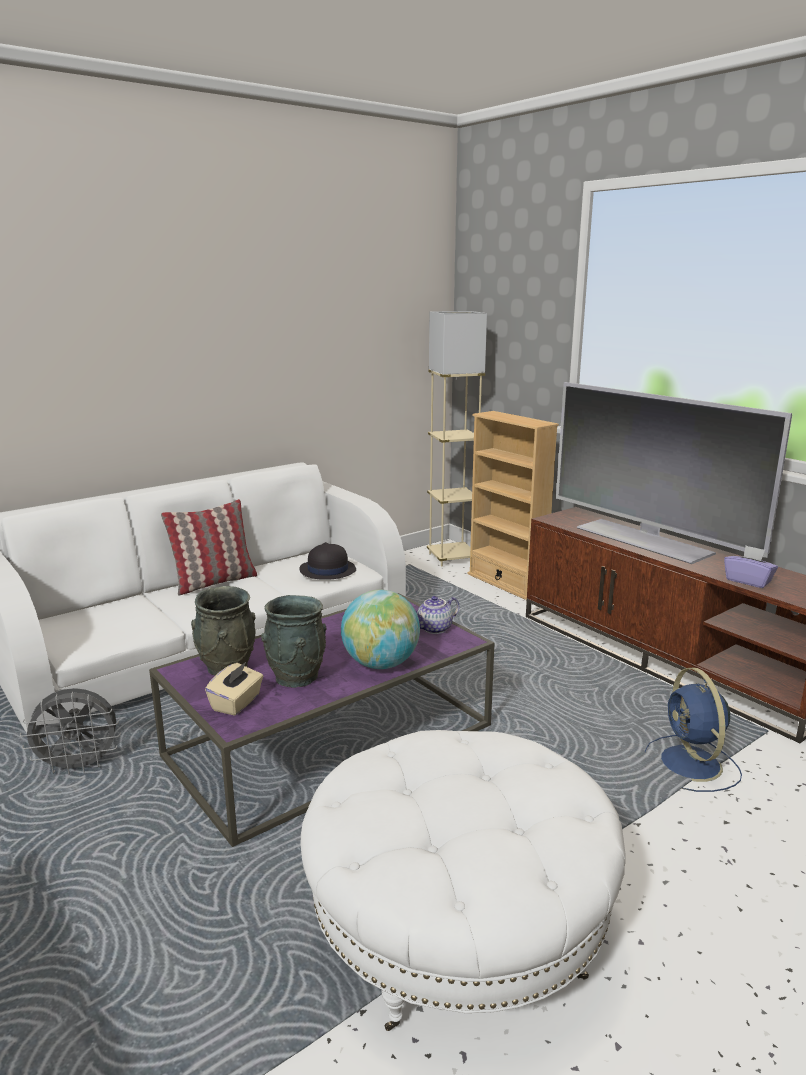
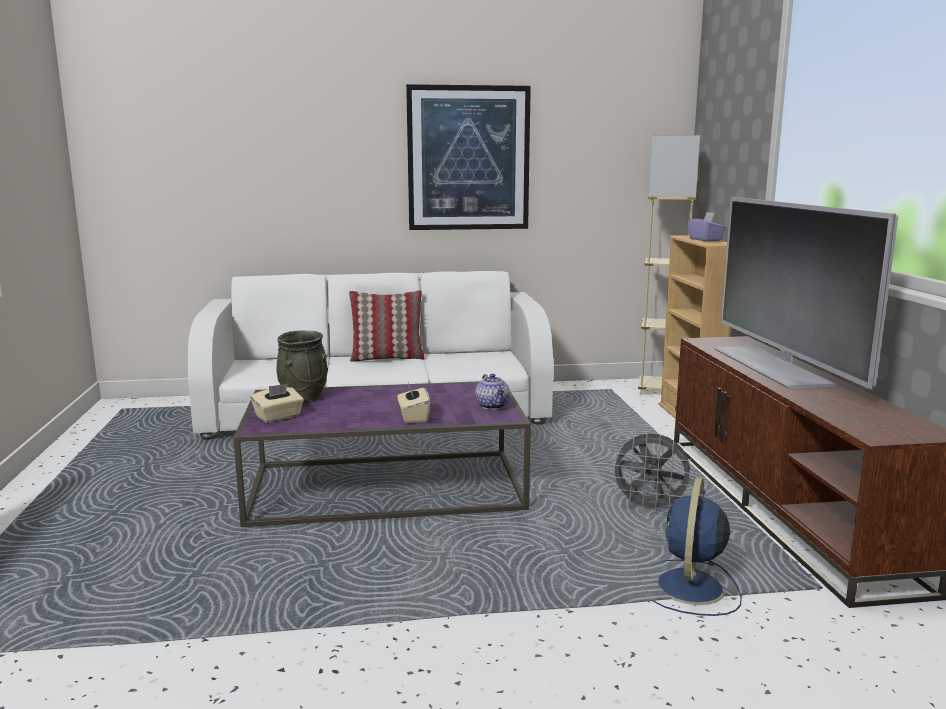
camera: 30 degrees right, 5 degrees down
(79, 766) = (208, 460): grey fan -> grey fan (650, 508)
(255, 342) = (468, 158): none -> picture
(296, 678) = (339, 412): grey vase -> none
(327, 570) = (483, 363): black hat -> none
(380, 664) = (413, 417): globe -> beige tissue box
(435, 629) = (493, 406): teapot -> teapot turned 105 degrees counterclockwise
(458, 925) = (330, 619): white ottoman -> none
(748, 581) = (829, 409): purple tissue box -> purple tissue box (705, 240)

